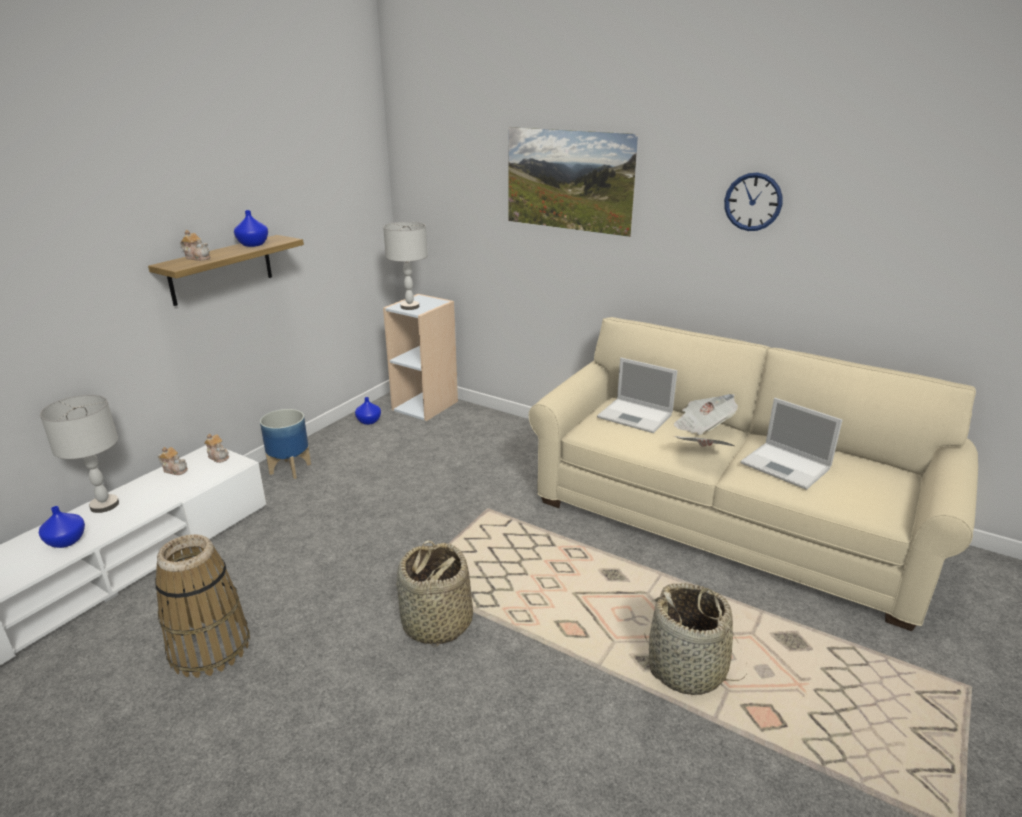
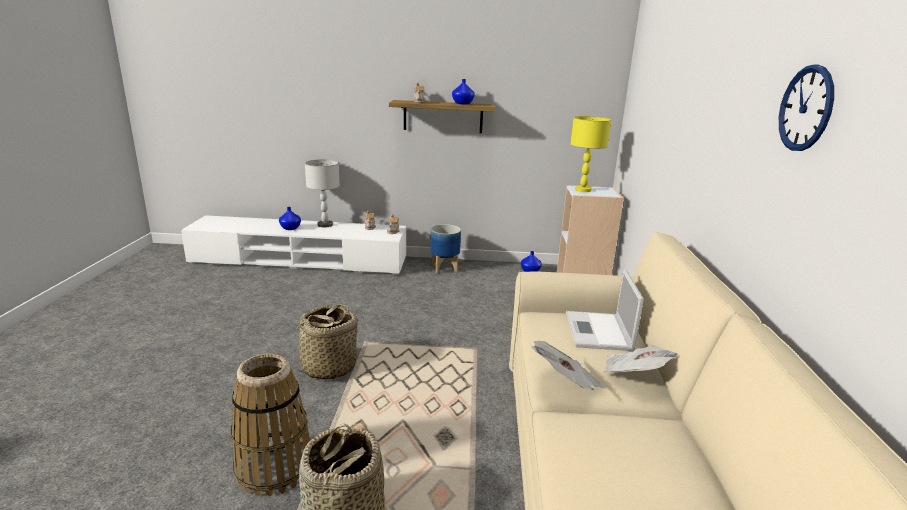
camera: 60 degrees right, 5 degrees down
(210, 647) = (269, 304): basket -> basket (275, 467)
(409, 307) = (582, 190): grey table lamp -> yellow table lamp
(567, 205) = (688, 109): picture -> none
(787, 466) = (616, 451): laptop -> none

